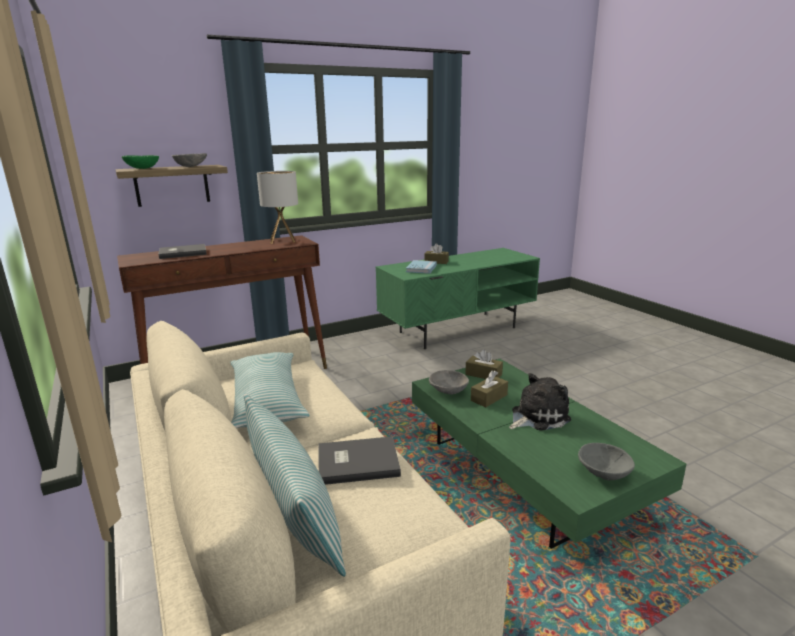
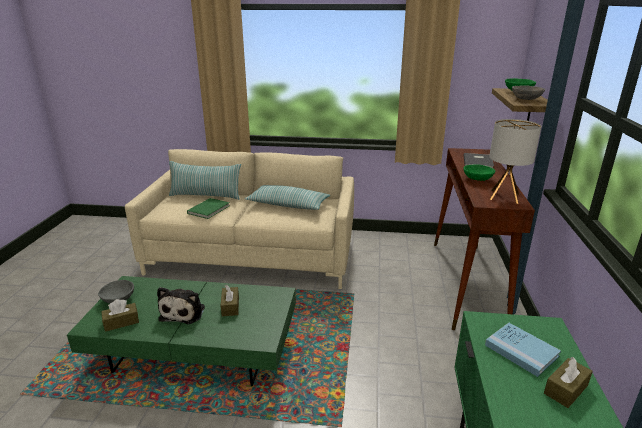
camera: 125 degrees right, 5 degrees up
(244, 248) = (477, 179): none -> green bowl
(356, 462) = (210, 209): grey book -> green book
(447, 391) = (261, 294): grey bowl -> none
(483, 374) = (261, 324): brown tissue box -> brown tissue box (121, 322)

